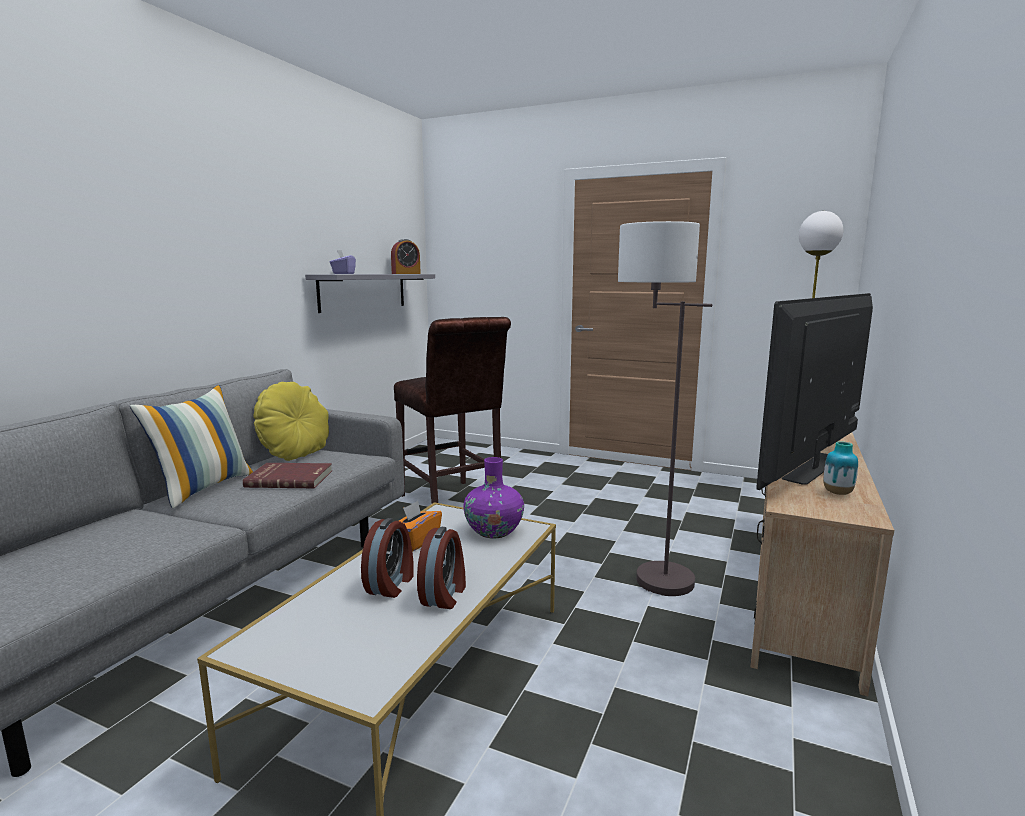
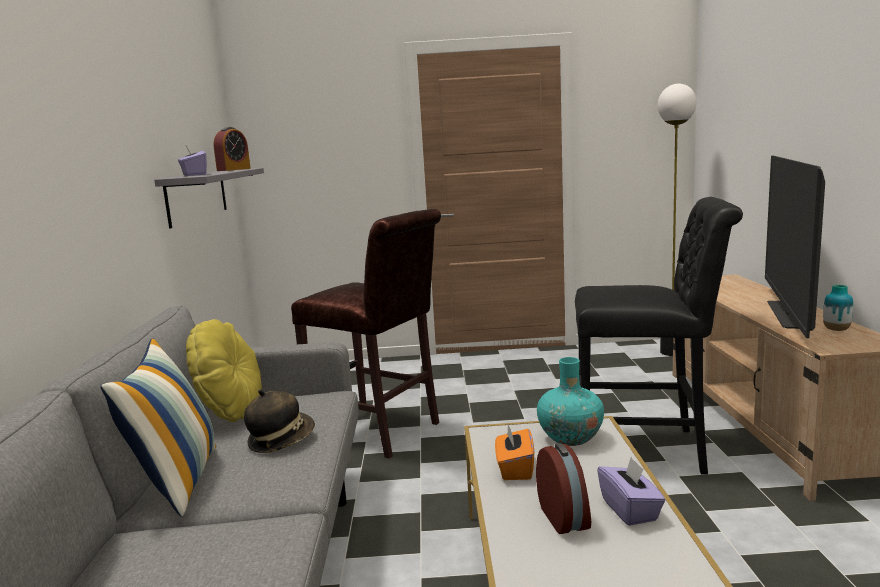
camera: 25 degrees left, 0 degrees up
(290, 478) = (281, 440): red book -> hat
(444, 595) = (630, 510): alarm clock -> purple tissue box
(494, 531) = (570, 437): purple vase -> turquoise vase
(648, 576) = (648, 450): white floor lamp -> black stool

